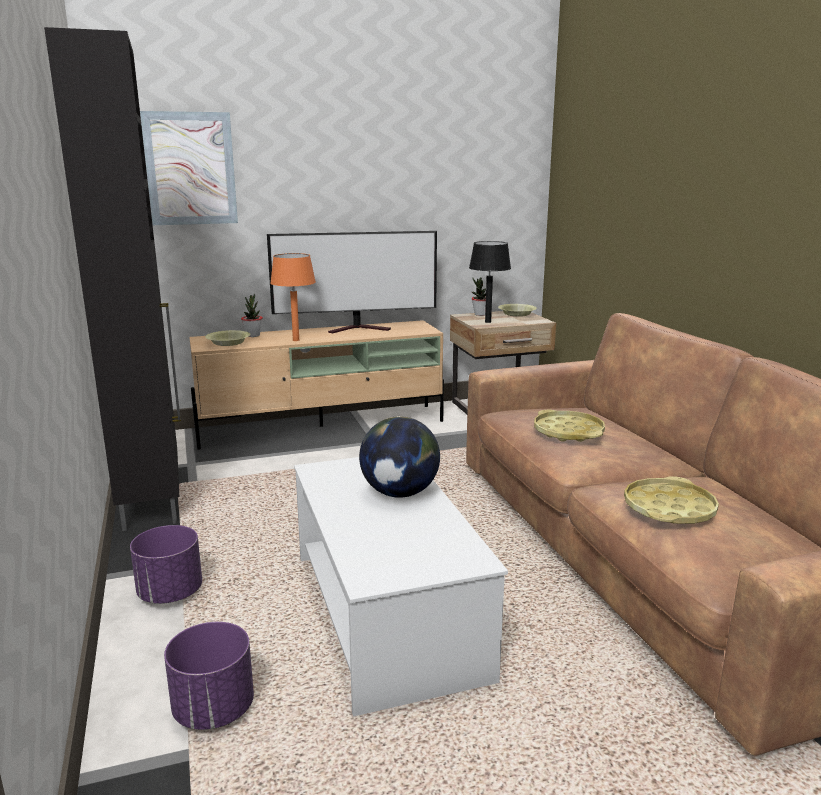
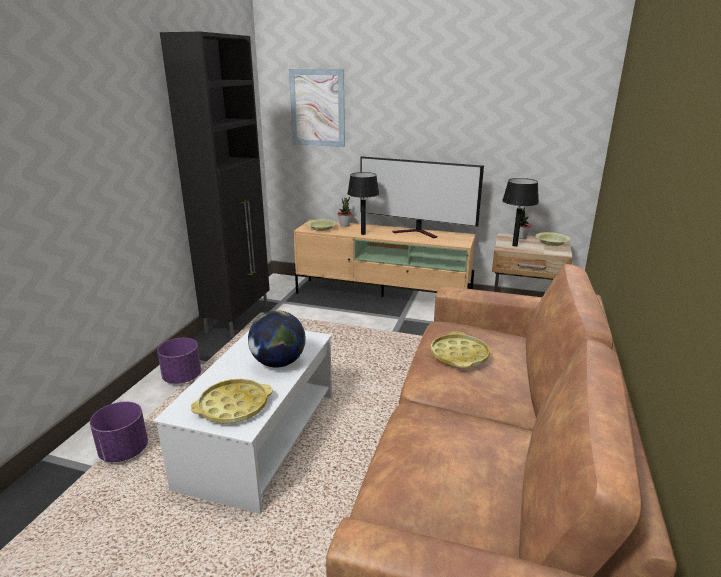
camera: 35 degrees right, 5 degrees up
(296, 340) = (363, 234): orange table lamp -> black table lamp
(669, 509) = (426, 447): yellow tray -> yellow tray (233, 406)

